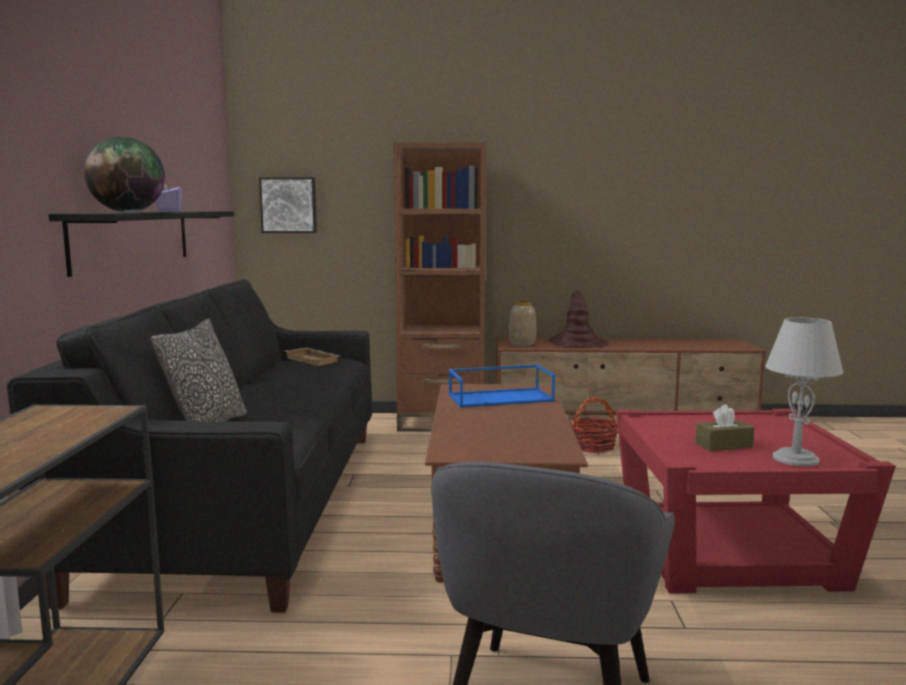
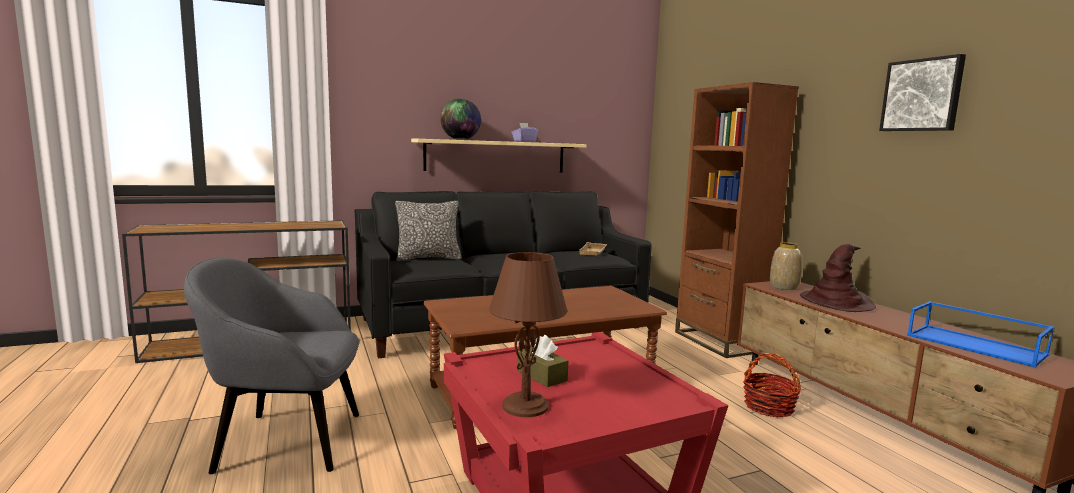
camera: 65 degrees right, 0 degrees up
(134, 238) = (496, 156): black shelf -> beige shelf
(288, 205) = (675, 143): picture -> picture (922, 95)
(501, 397) = (594, 301): blue tray -> blue tray (976, 345)
(796, 459) = (525, 406): grey table lamp -> brown table lamp

